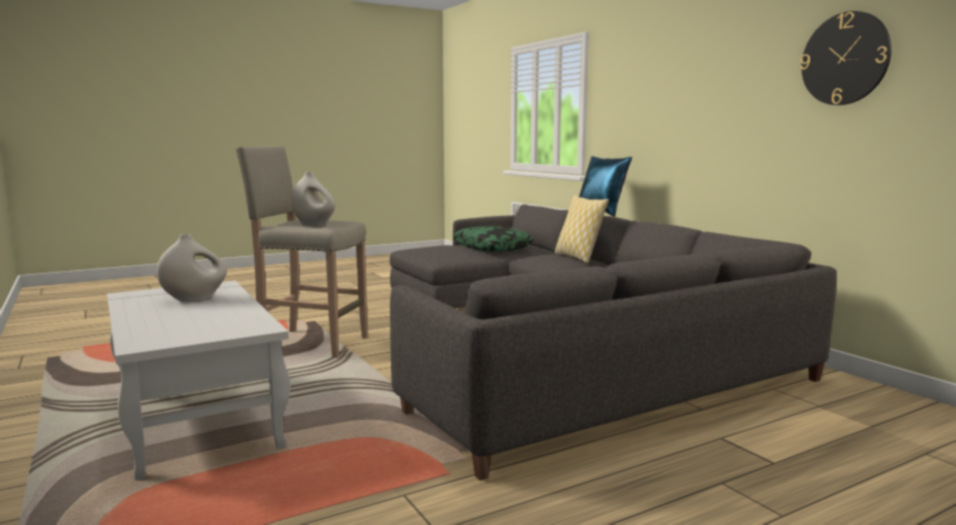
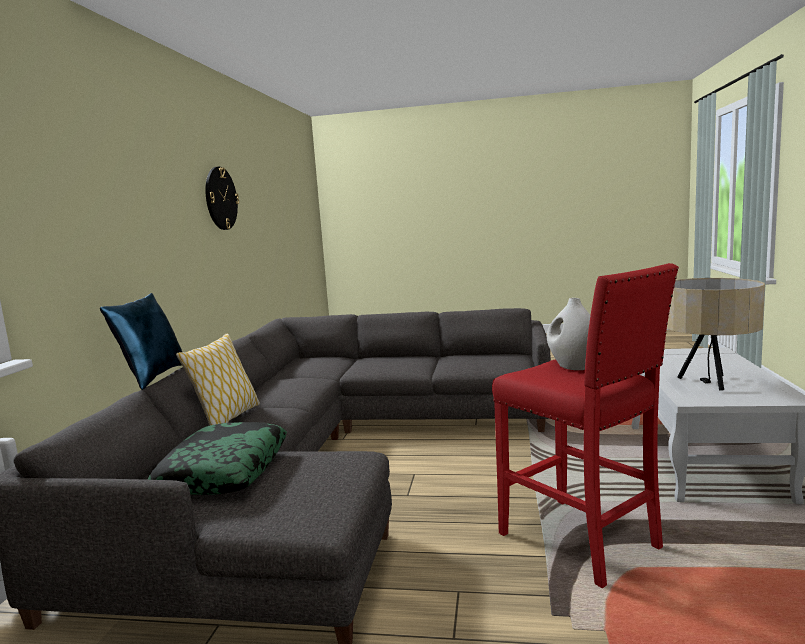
camera: 140 degrees left, 0 degrees up
(195, 299) = (708, 383): white vase -> beige table lamp
(310, 343) = (581, 542): beige stool -> red stool

